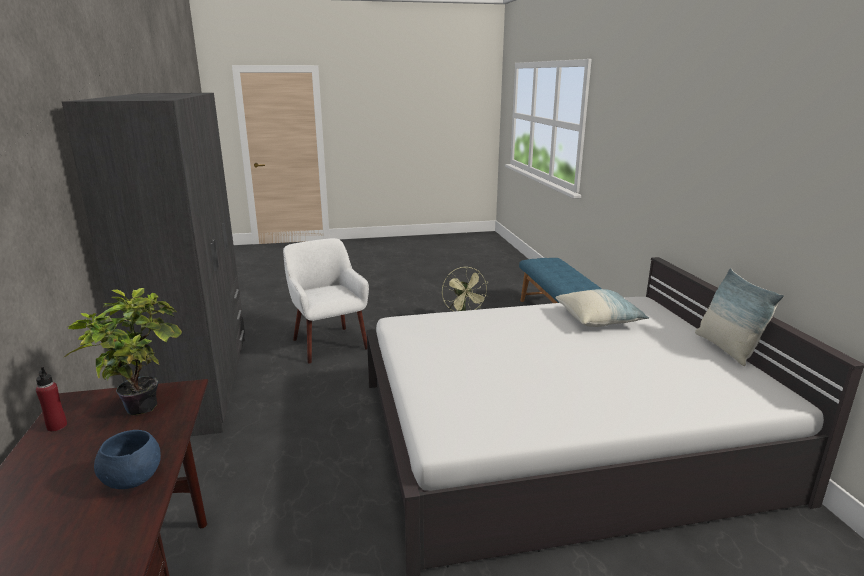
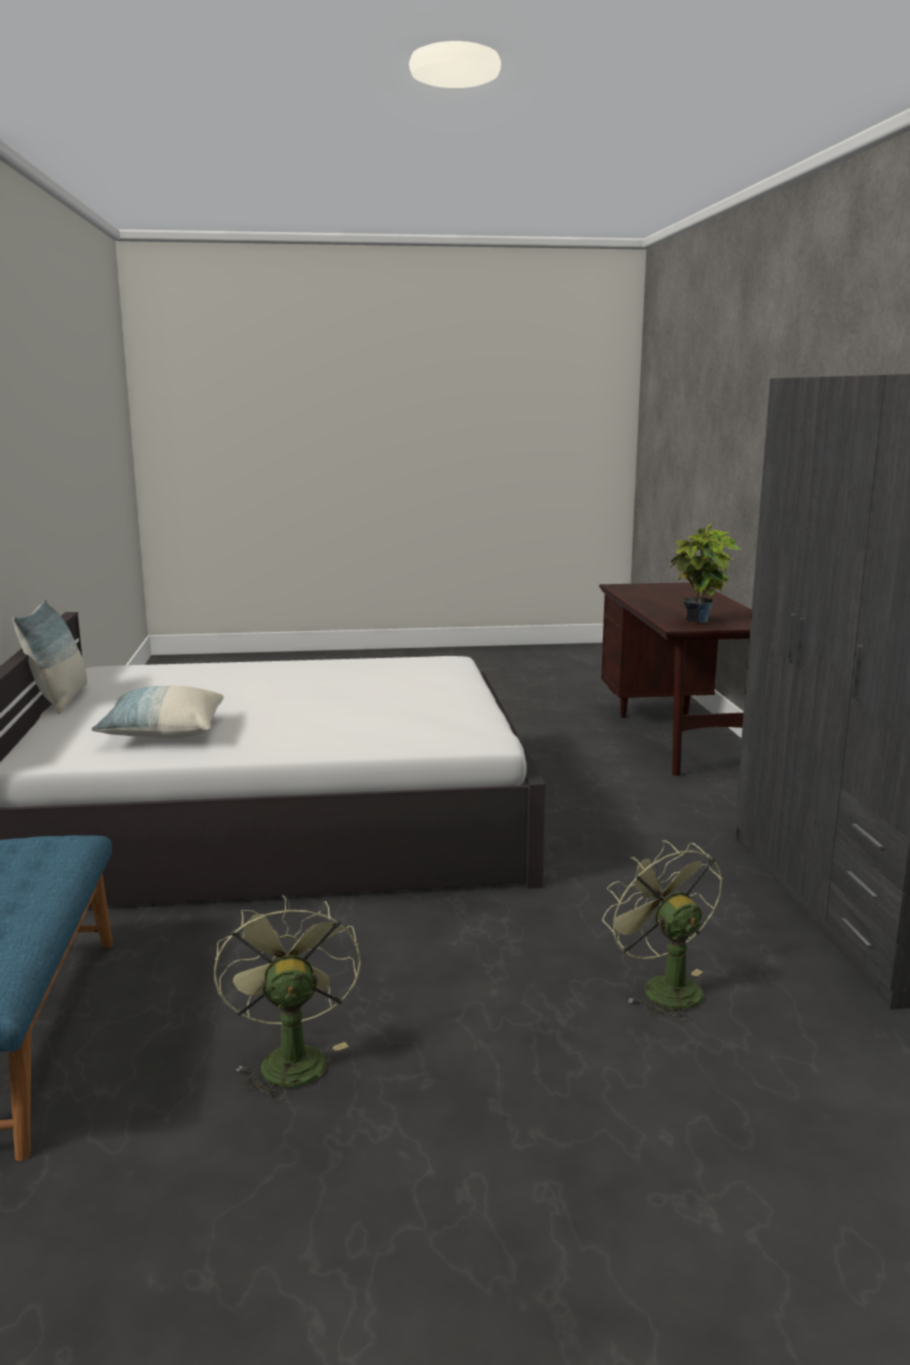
camera: 175 degrees left, 5 degrees down
(57, 426) = (746, 617): red bottle -> none
(132, 480) = (652, 603): blue bowl -> none
(328, 344) = (662, 987): white armchair -> green fan

